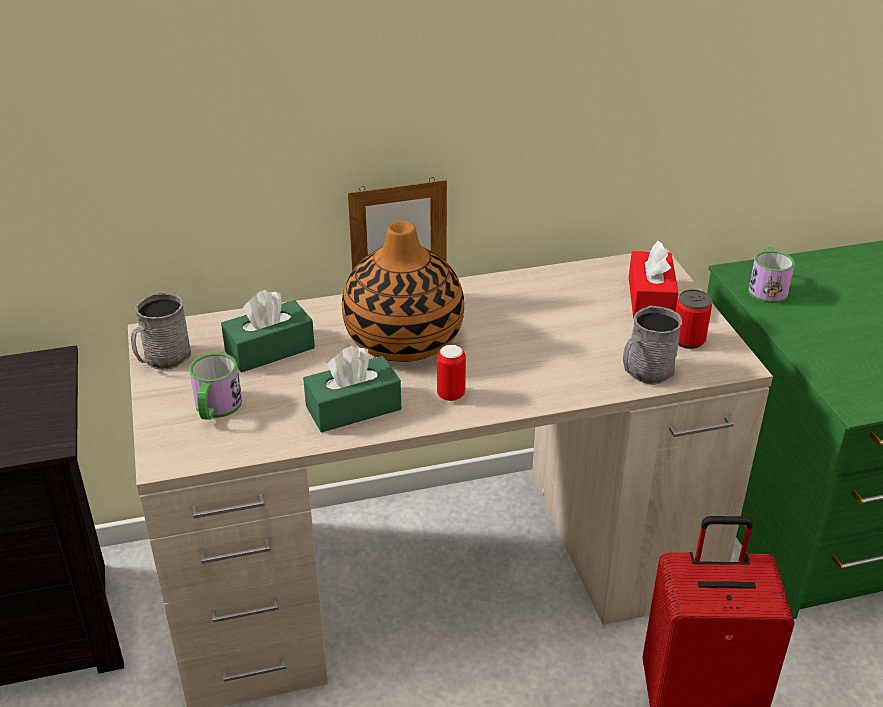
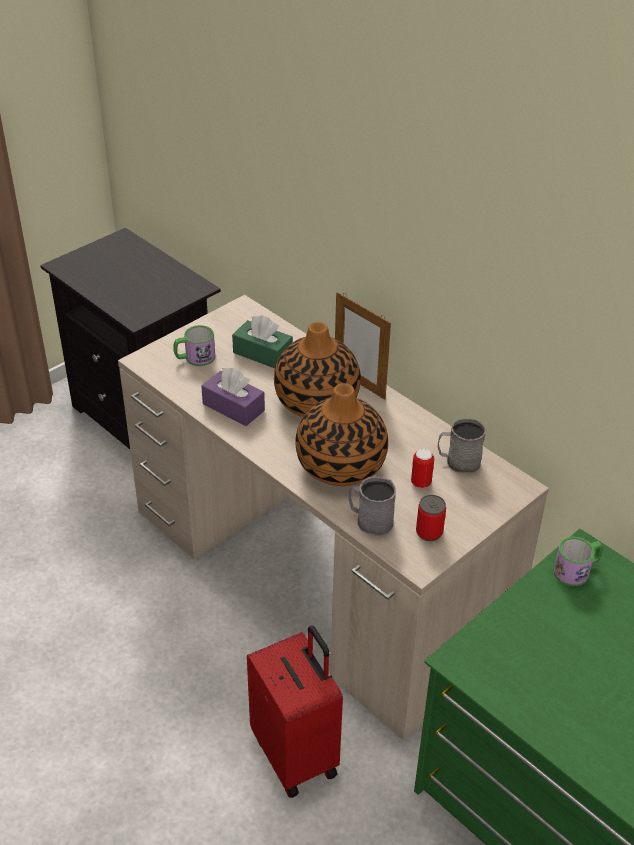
camera: 60 degrees right, 5 degrees up
(162, 359) = (222, 320): grey mug -> grey mug (458, 462)
(353, 408) = (233, 407): green tissue box -> purple tissue box
(451, 395) = (276, 441): can -> can (421, 483)
(535, 361) = (340, 465): none -> vase
(650, 298) = (466, 498): red tissue box -> none

